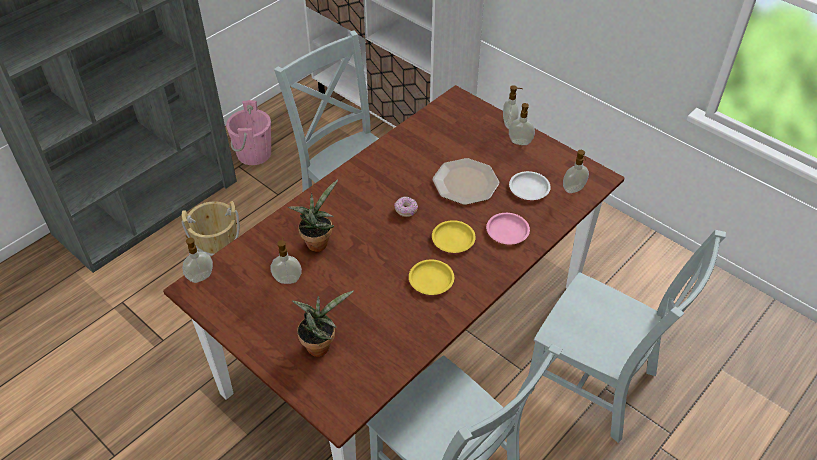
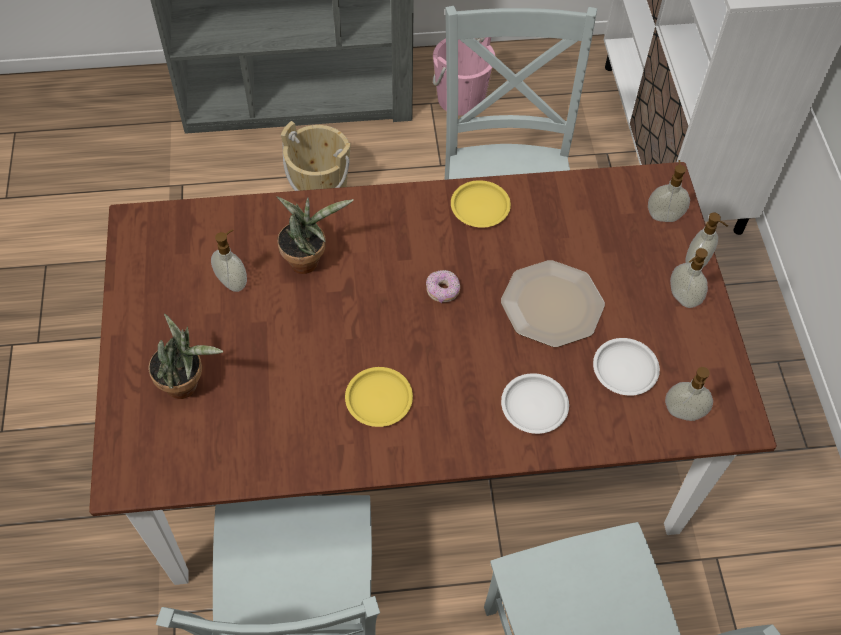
camera: 40 degrees right, 10 degrees up
(200, 276) = (156, 215): soap dispenser -> soap dispenser (664, 215)
(453, 239) = (458, 367): yellow plate -> yellow plate (480, 207)
(507, 231) = (534, 406): pink plate -> white plate

